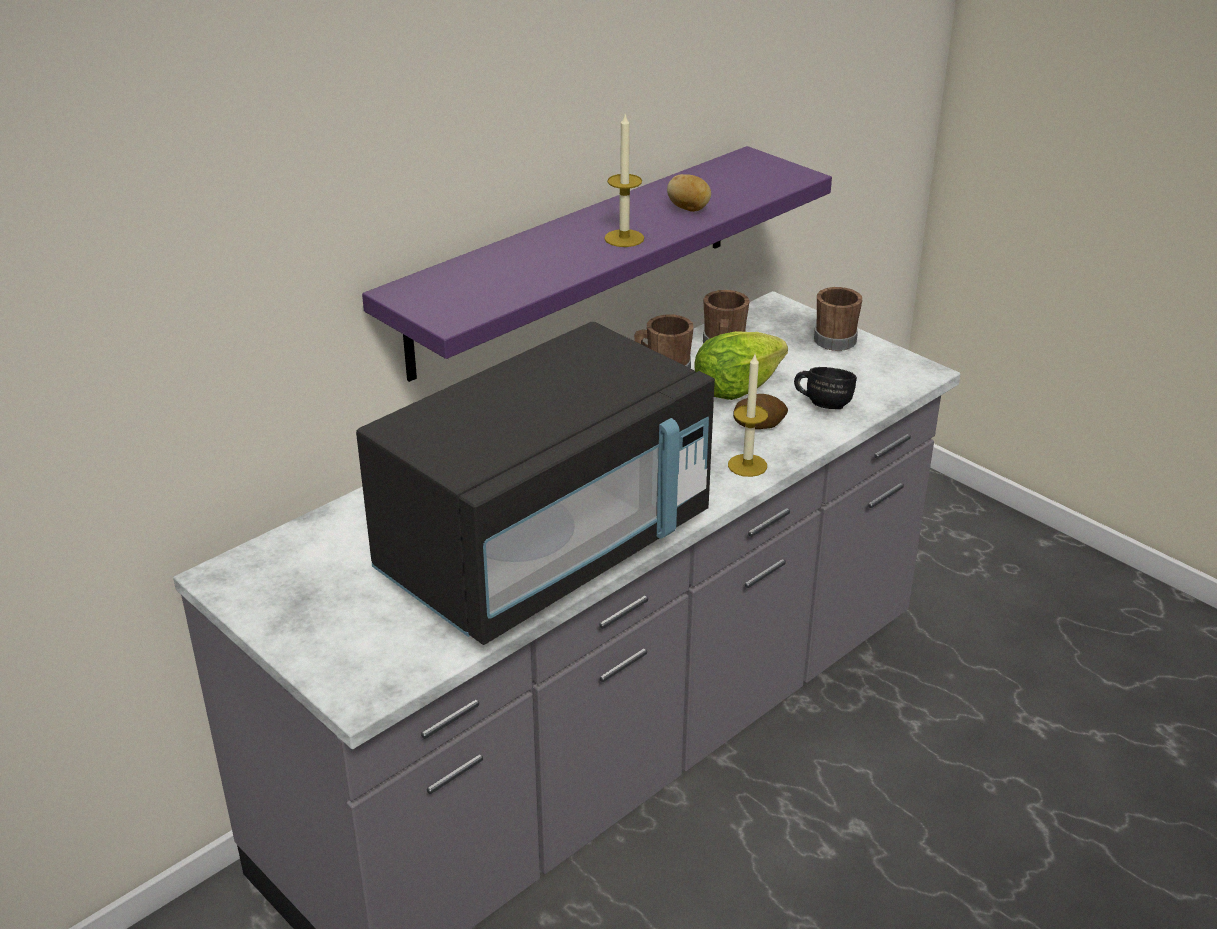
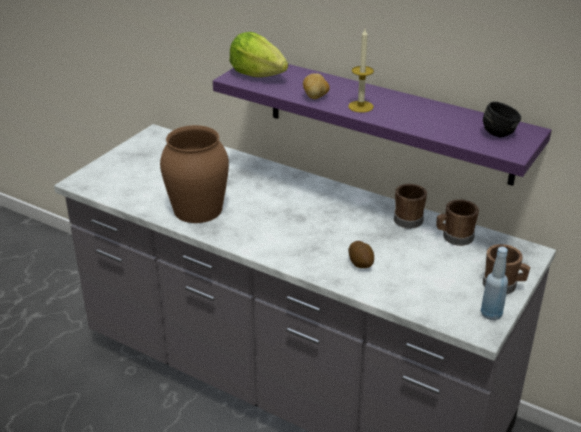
camera: 75 degrees right, 0 degrees up
(546, 551) = (198, 209): black microwave -> brown vase
(689, 209) = (419, 120): potato -> potato (315, 97)
(736, 388) = (401, 249): lettuce -> lettuce (257, 74)
(747, 465) = (310, 264): candle -> none
(823, 403) = (405, 287): black mug -> black mug (500, 131)
(891, 359) = (491, 314): none -> blue bottle

